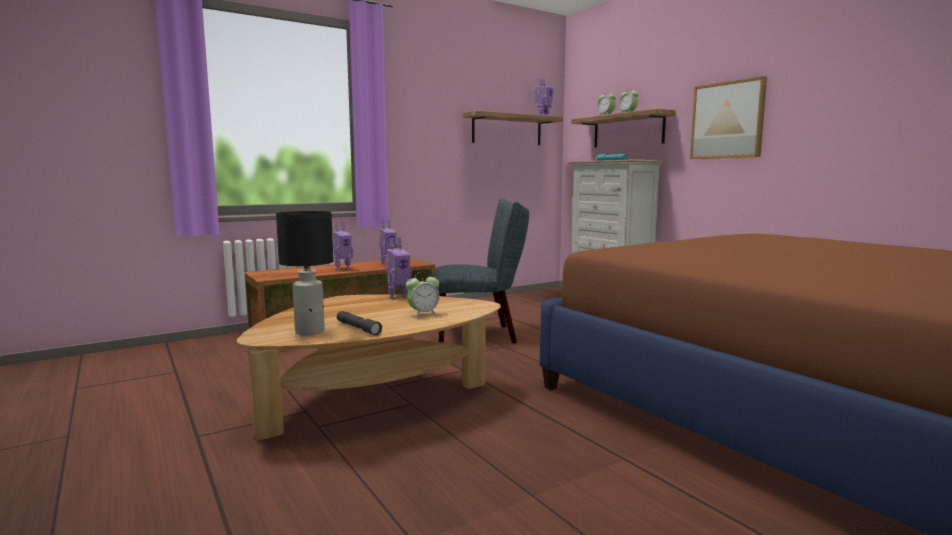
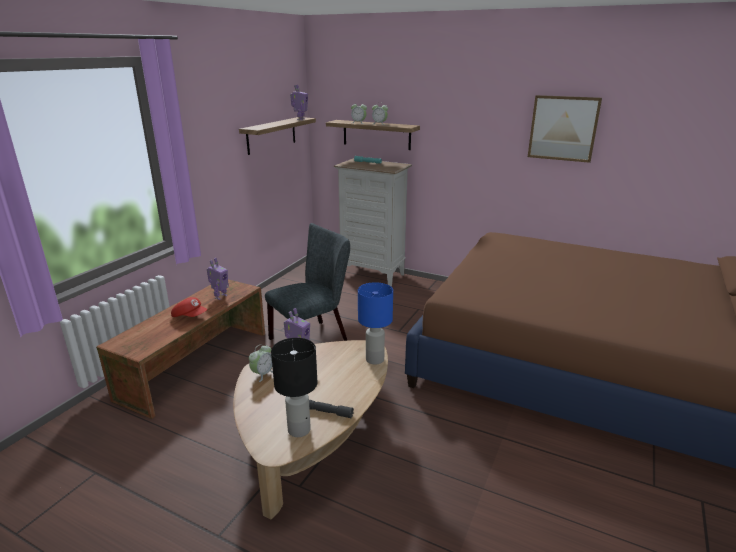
camera: 30 degrees left, 15 degrees up
(342, 269) = (190, 316): toy robot -> red cap
(423, 314) = (348, 375): alarm clock -> alarm clock (262, 374)
(471, 311) = (374, 359): none -> blue table lamp
(727, 120) = (463, 140): picture -> picture (563, 128)

